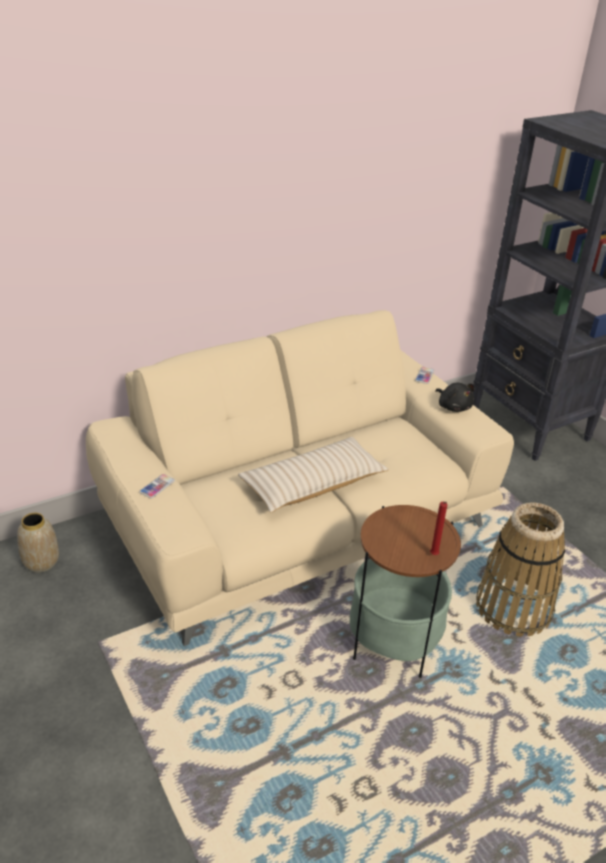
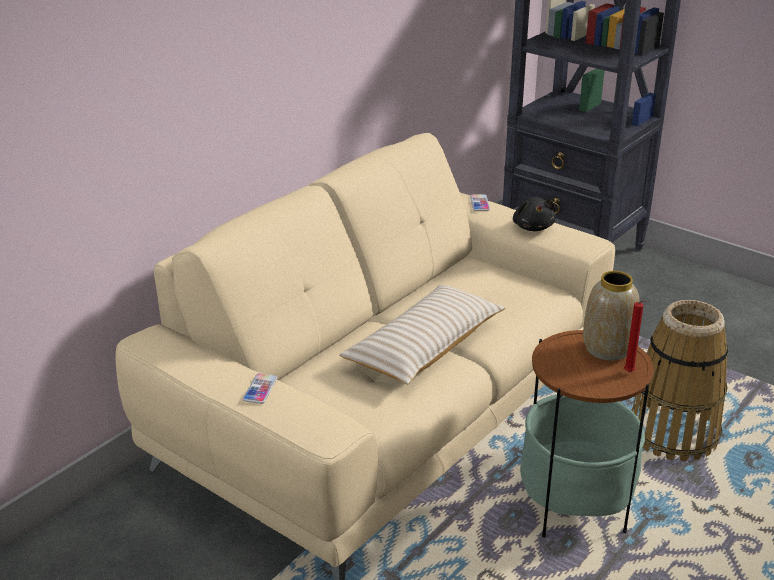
camera: 20 degrees left, 5 degrees down
(41, 563) = (90, 549): vase -> vase (608, 349)
(453, 406) = (533, 227): black plush toy -> black plush toy turned 45 degrees clockwise

